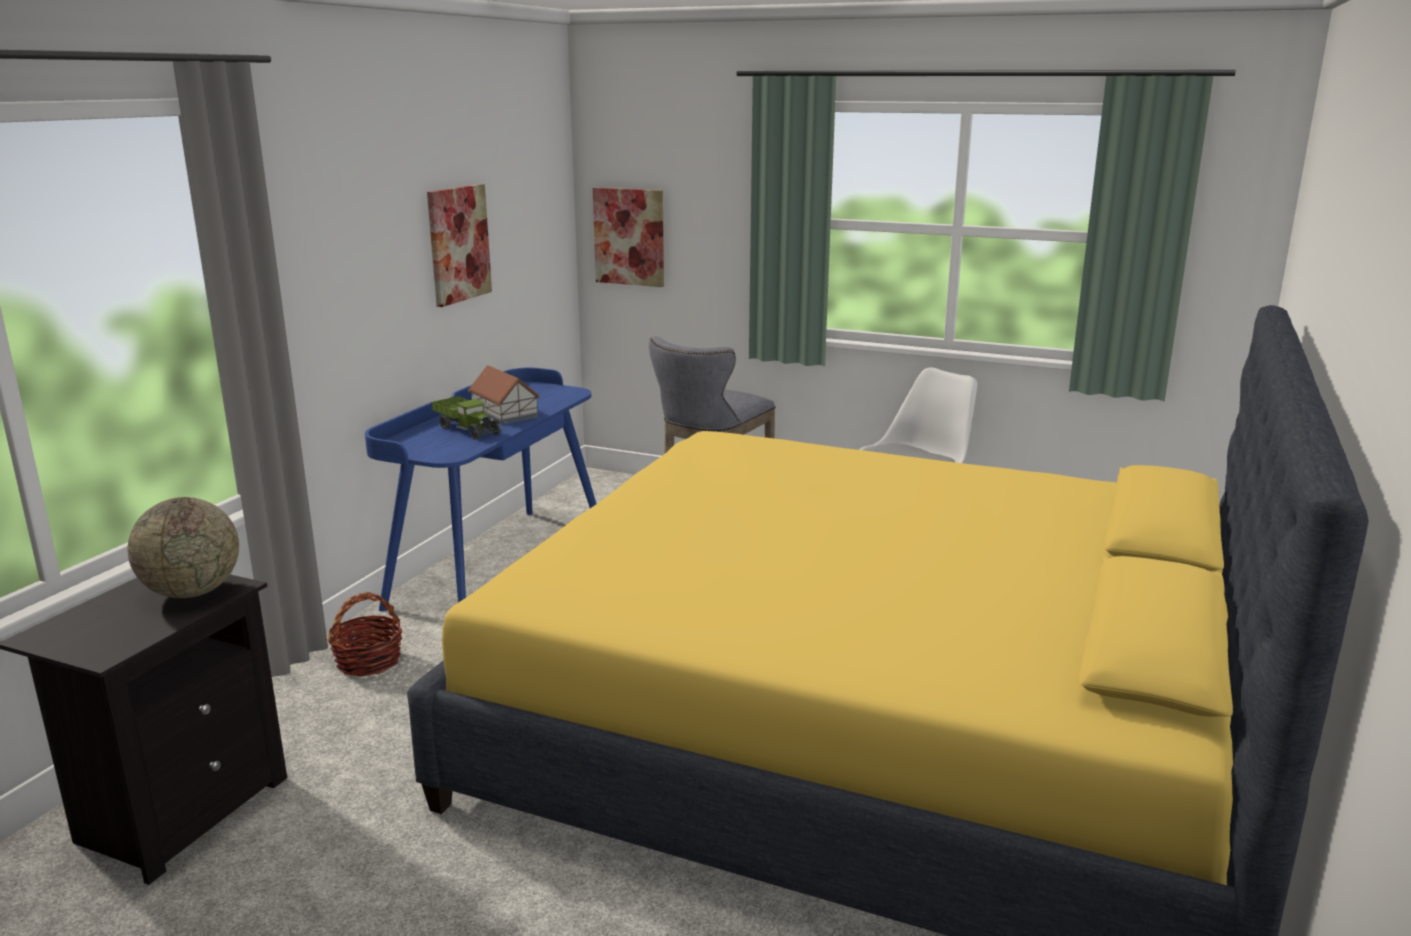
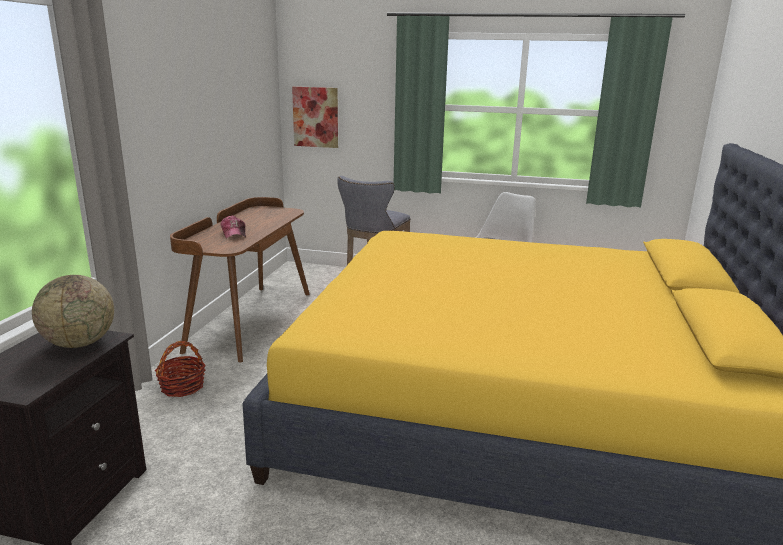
camera: 10 degrees left, 0 degrees up
(458, 244) = (219, 116): picture -> none
(467, 429) = (234, 233): toy truck -> cap
(498, 563) = (250, 320): blue desk -> brown desk
(504, 413) = (254, 224): toy house -> none

